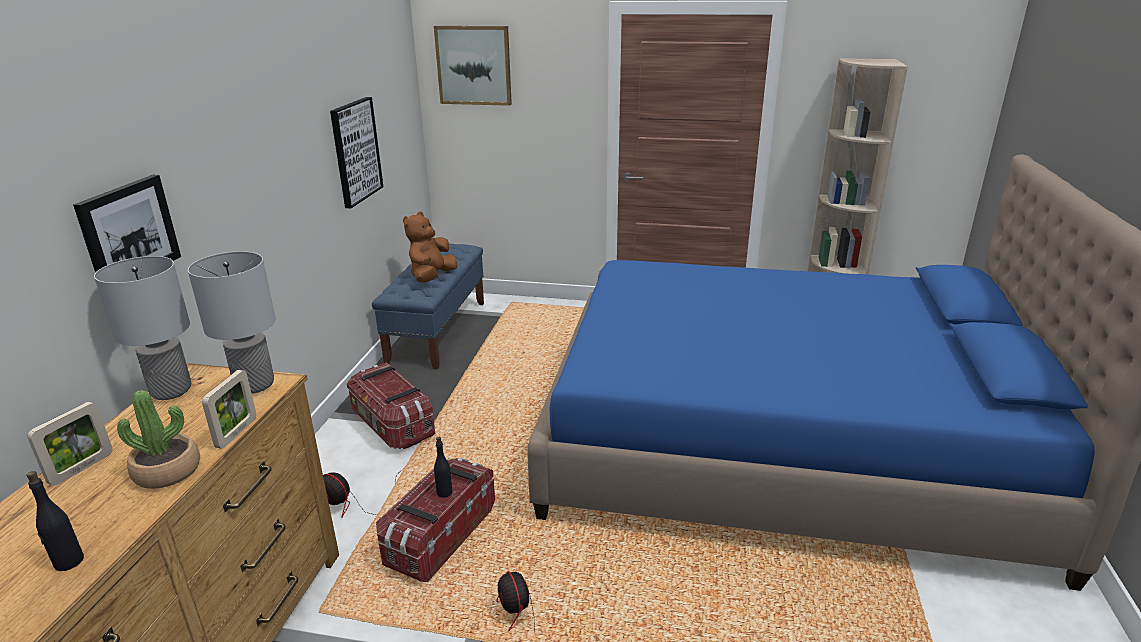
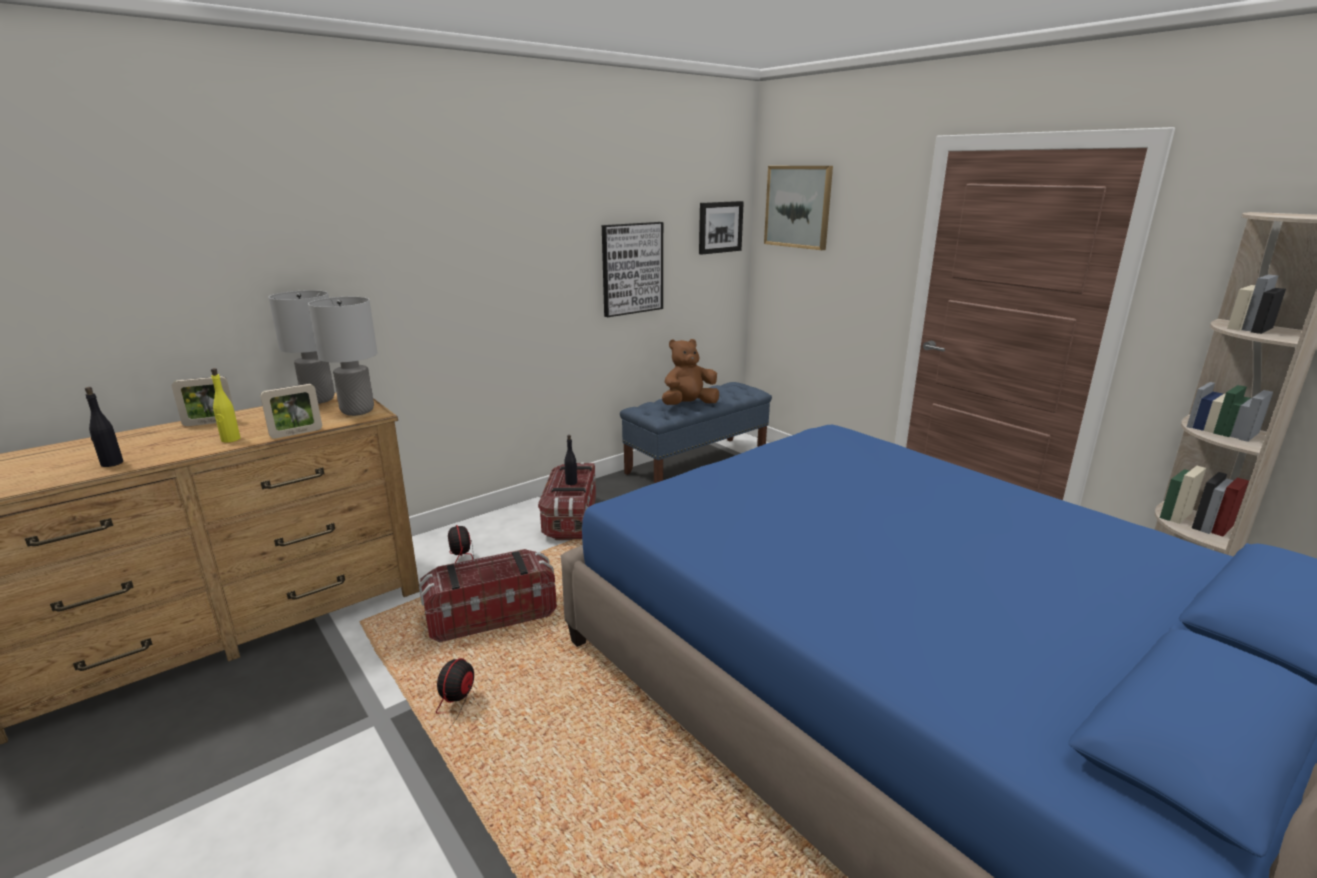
camera: 40 degrees right, 5 degrees down
(128, 232) = (329, 274): picture -> picture (720, 227)
(168, 471) = (230, 439): potted plant -> yellow bottle
(444, 492) = (494, 572): black bottle -> black bottle (571, 482)

